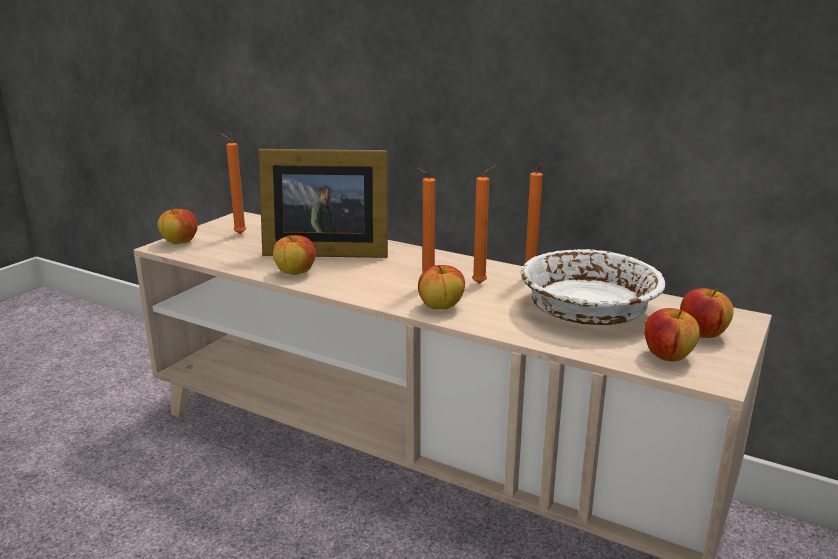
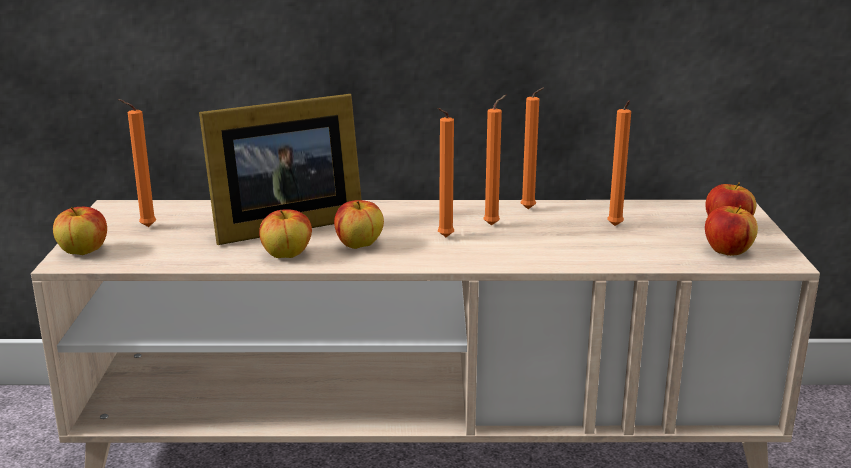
camera: 30 degrees left, 0 degrees up
(441, 306) = (488, 255): apple -> apple (359, 245)
(587, 309) = (615, 227): white bowl -> orange candle

